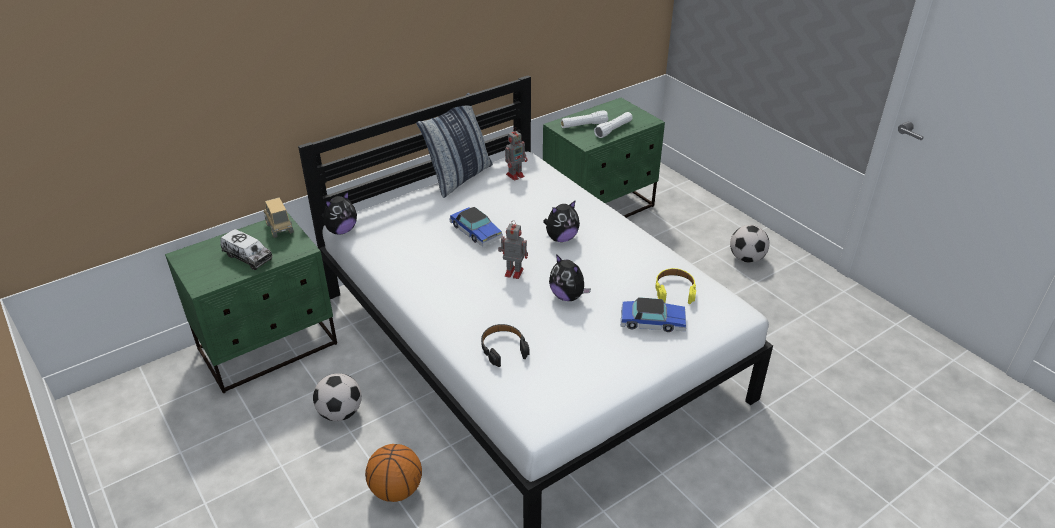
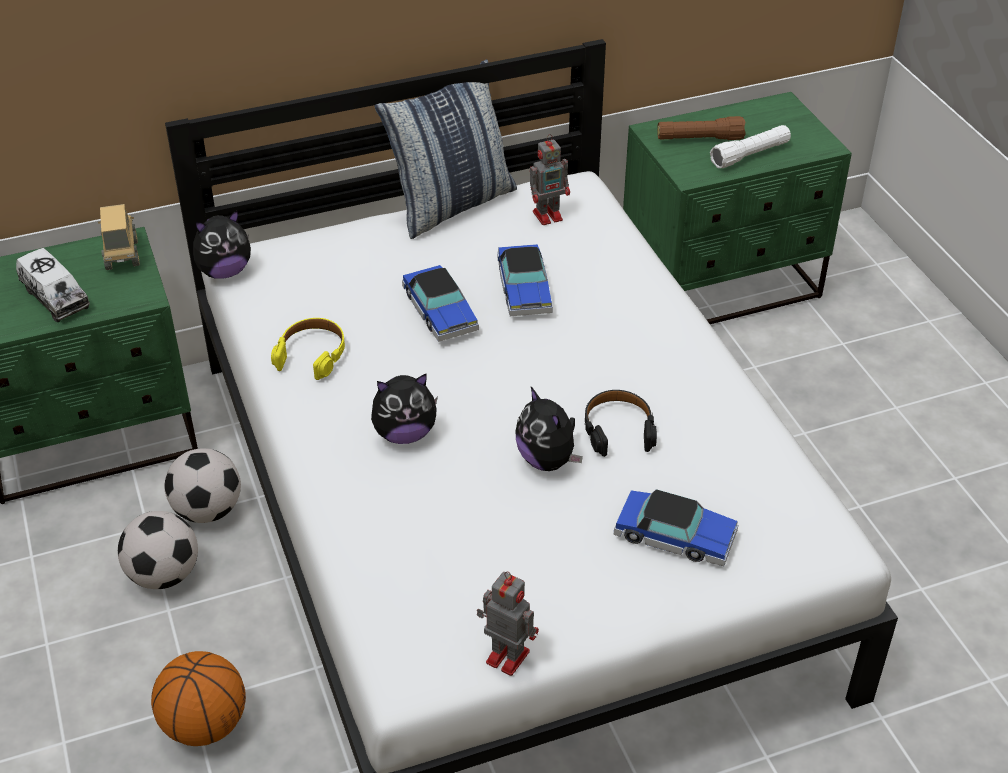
camera: 15 degrees right, 5 degrees up
(503, 348) = (401, 535): black headphones -> black headphones (618, 429)
(513, 272) = (472, 398): toy robot -> toy robot (505, 656)
(518, 213) = (524, 288): none -> toy car
(561, 238) = (579, 349): plush toy -> plush toy (404, 433)
(583, 125) = (699, 139): white flashlight -> brown flashlight
(674, 290) = (739, 484): yellow headphones -> yellow headphones (312, 354)
(746, 258) = (955, 429): football -> football (208, 510)

